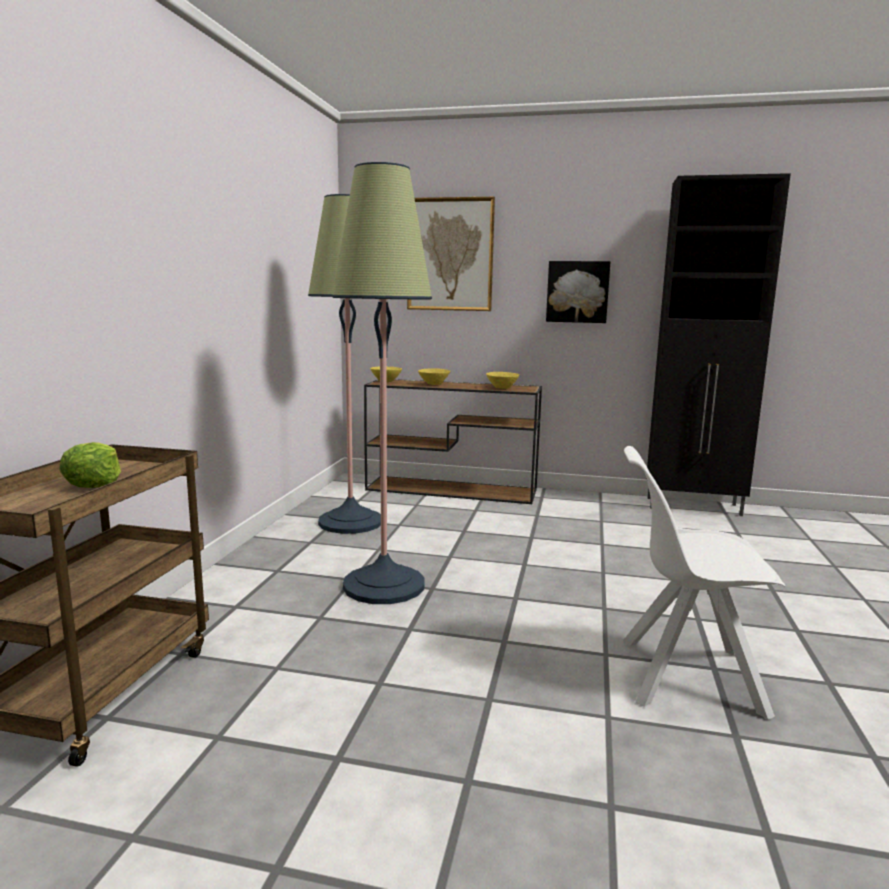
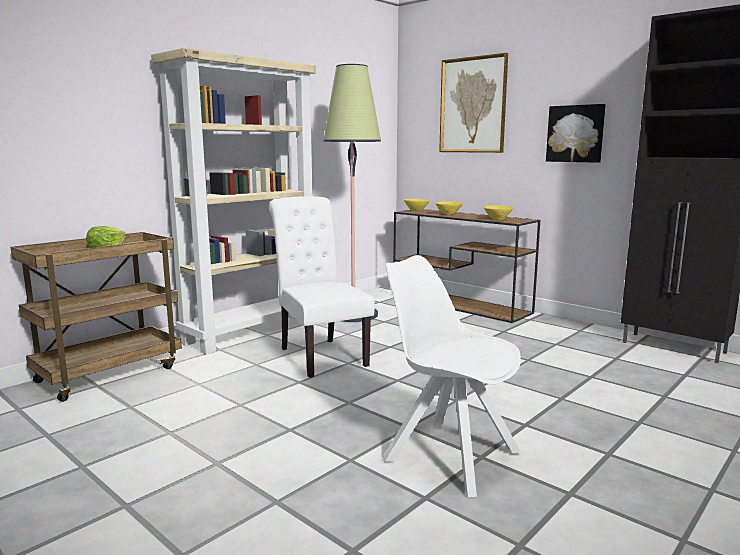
camera: 30 degrees right, 0 degrees up
(247, 570) = (252, 331): none -> beige bookcase
(384, 585) = (319, 355): floor lamp -> white chair

